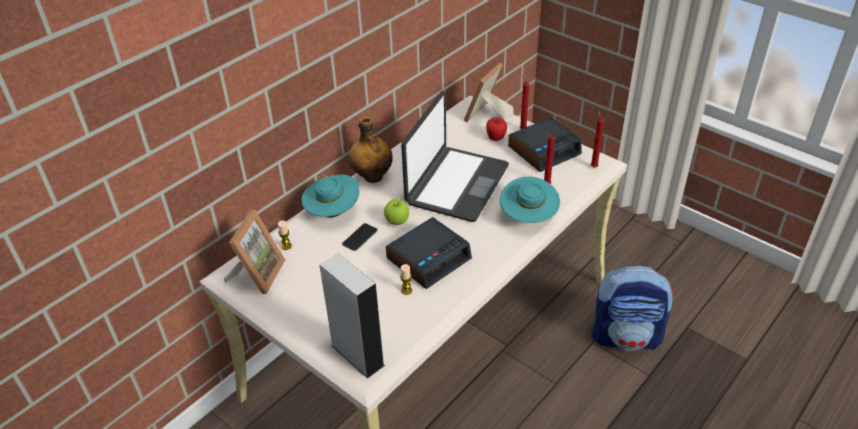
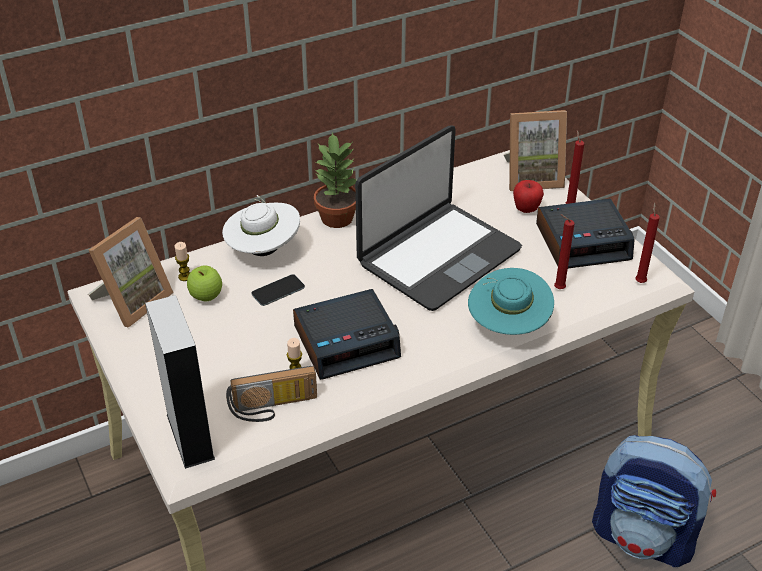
camera: 20 degrees right, 0 degrees up
(332, 212) = (263, 250): turquoise hat -> white hat
(372, 176) = (338, 217): bottle -> potted plant
(397, 221) = (335, 283): apple -> apple (206, 296)
(405, 318) = (273, 408): none -> radio
(487, 116) = (532, 177): picture frame -> picture frame turned 150 degrees counterclockwise

